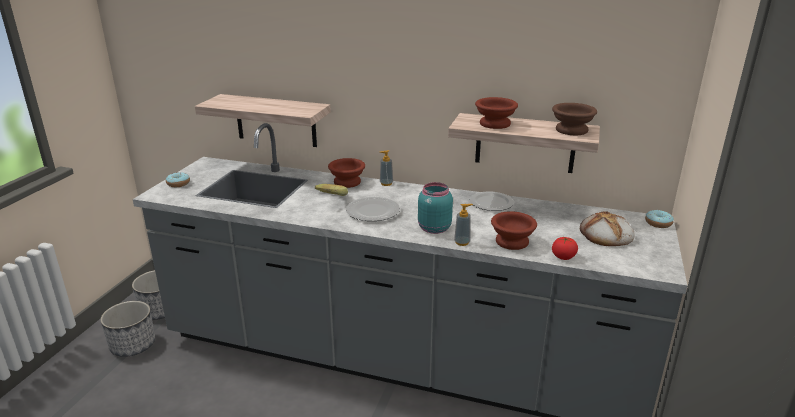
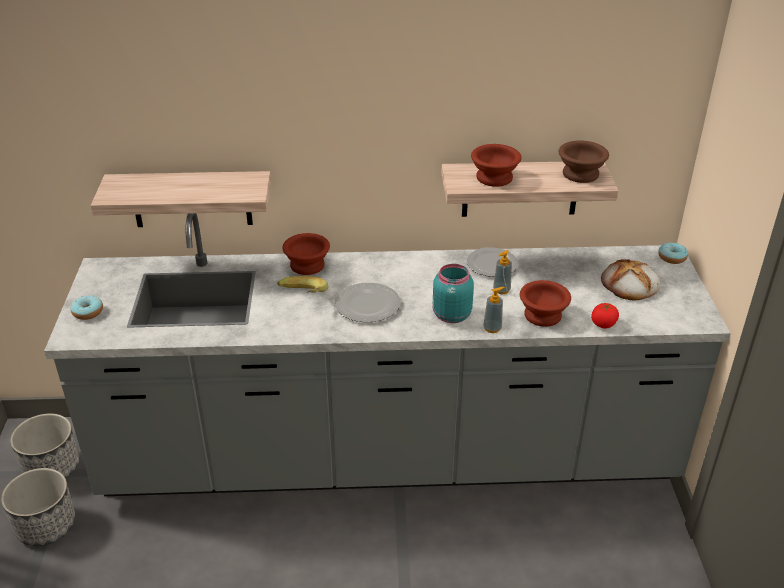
camera: 20 degrees left, 10 degrees up
(386, 183) = (355, 258): soap dispenser -> soap dispenser (501, 290)

